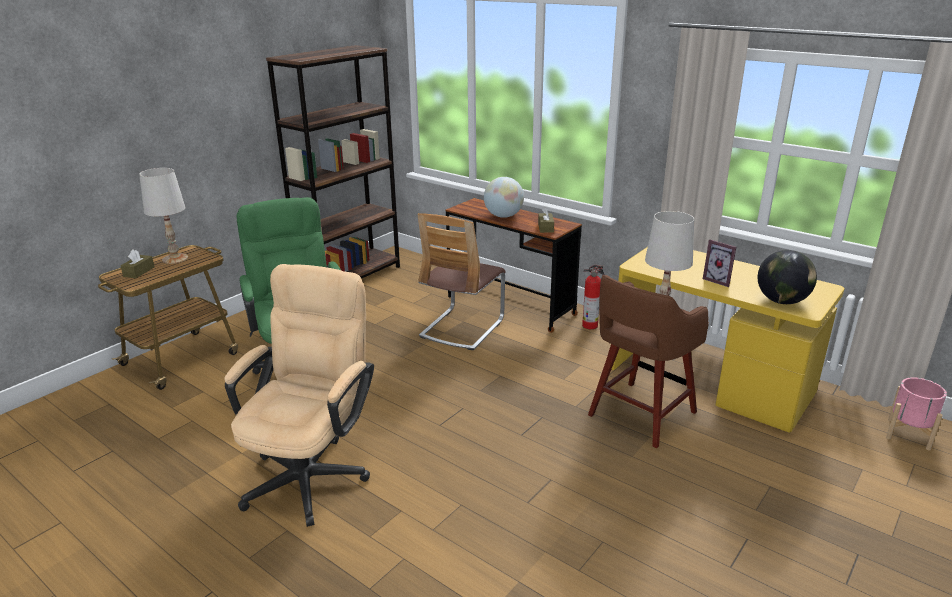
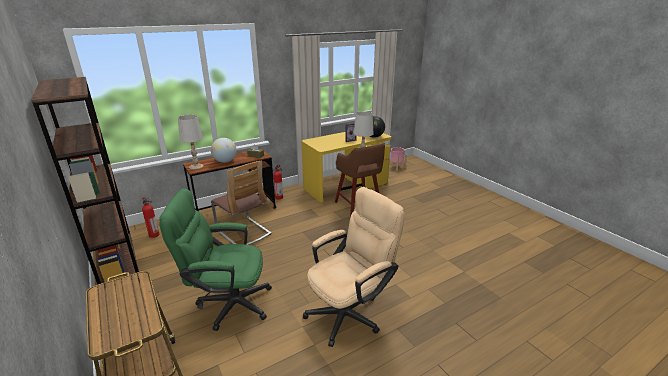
camera: 70 degrees left, 0 degrees up
(139, 272) = (115, 324): brown tissue box -> none
(175, 258) = (110, 300): white table lamp -> white table lamp (196, 166)
(312, 471) = (350, 312): beige office chair -> beige office chair turned 105 degrees clockwise
(417, 274) = (154, 234): none -> fire extinguisher

